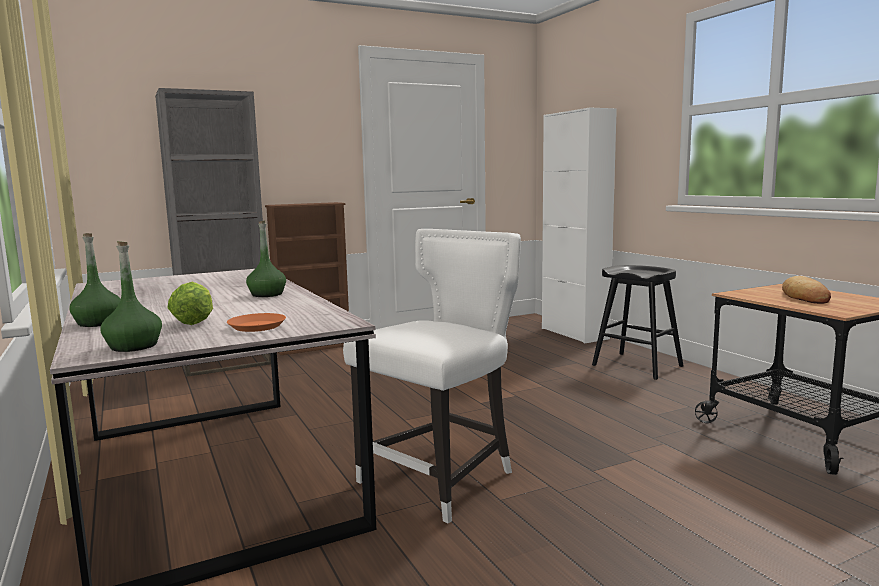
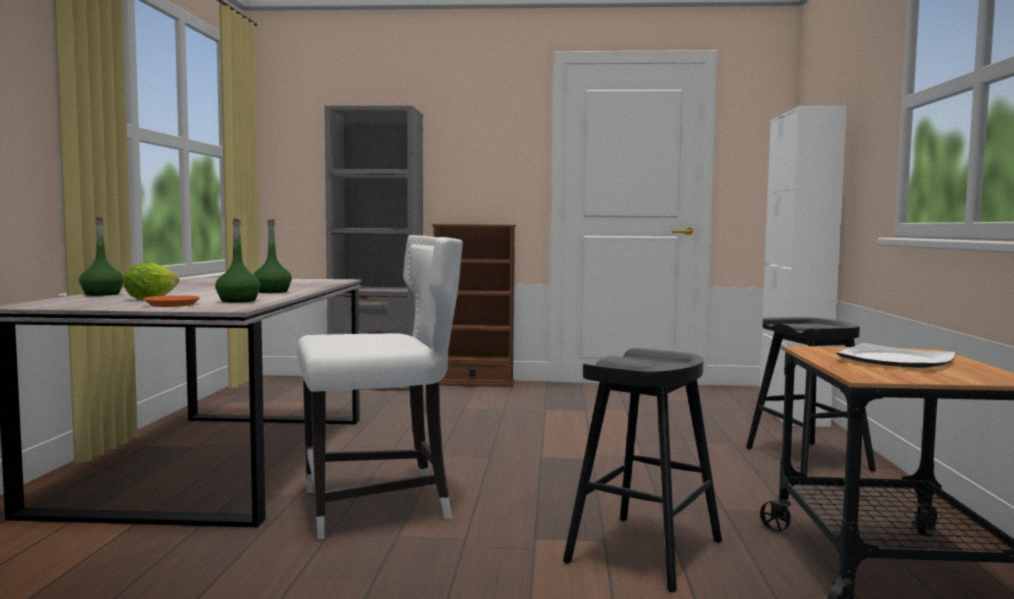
camera: 30 degrees right, 5 degrees down
(134, 346) = (61, 305): green bottle -> green bottle (238, 301)
(669, 459) = (645, 551): none -> black stool
(804, 296) = (896, 361): bread -> plate

